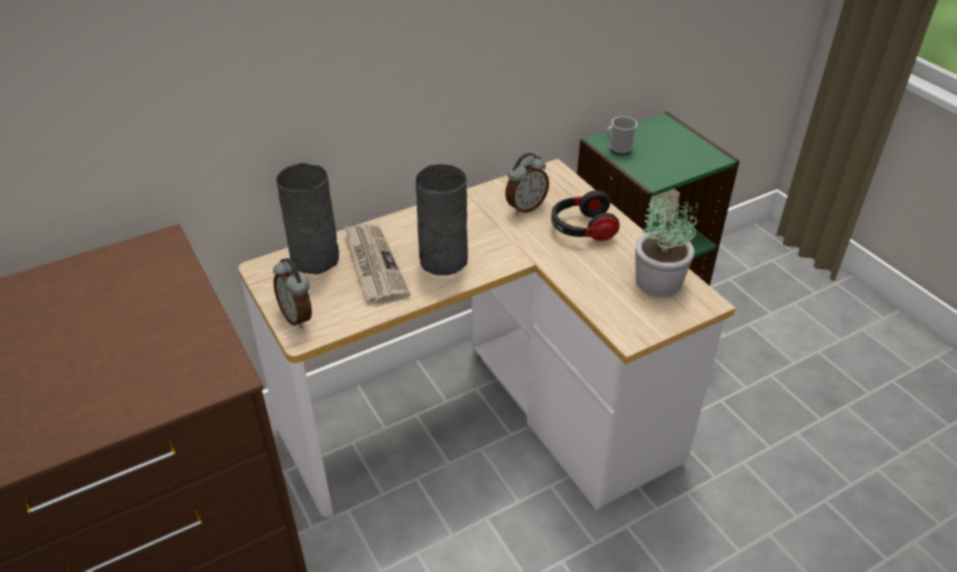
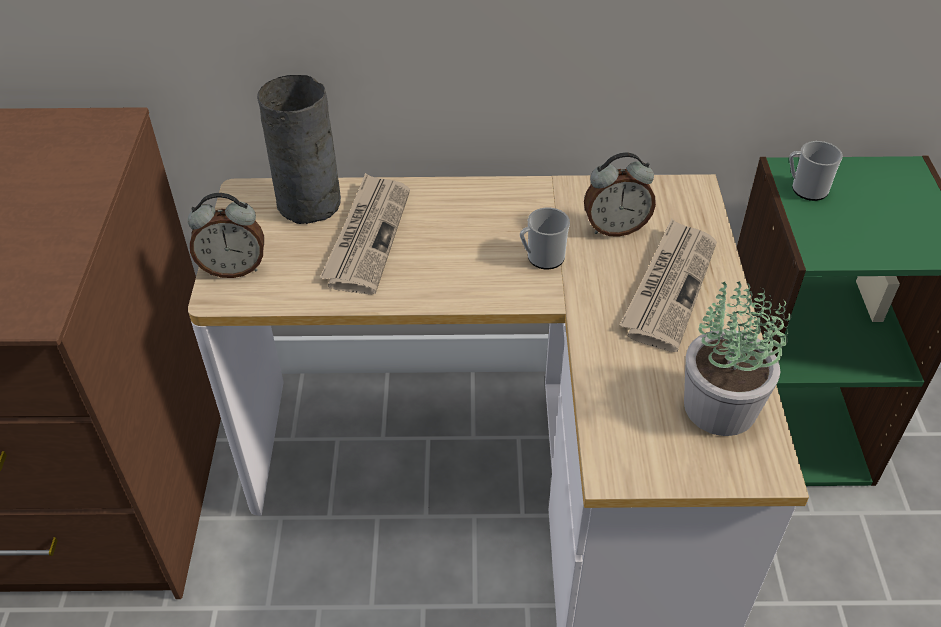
camera: 30 degrees right, 5 degrees up
(298, 317) = (234, 268): alarm clock -> alarm clock turned 90 degrees counterclockwise
(442, 260) = (452, 261): grey vase -> none
(496, 239) = (541, 258): none -> mug
(582, 229) = (669, 287): headphones -> newspaper

